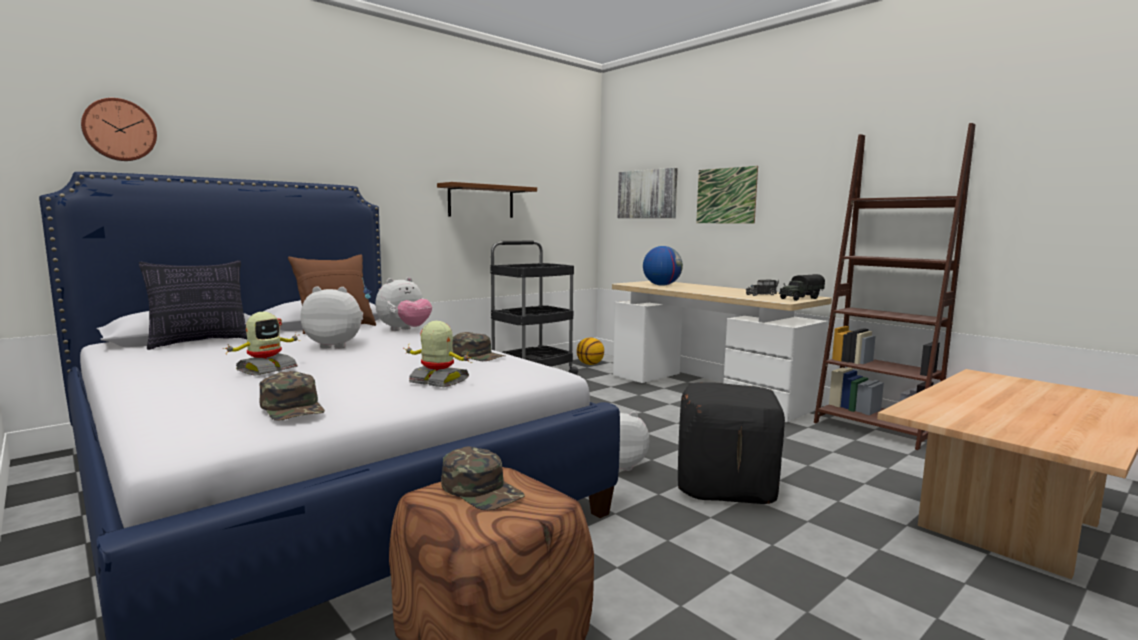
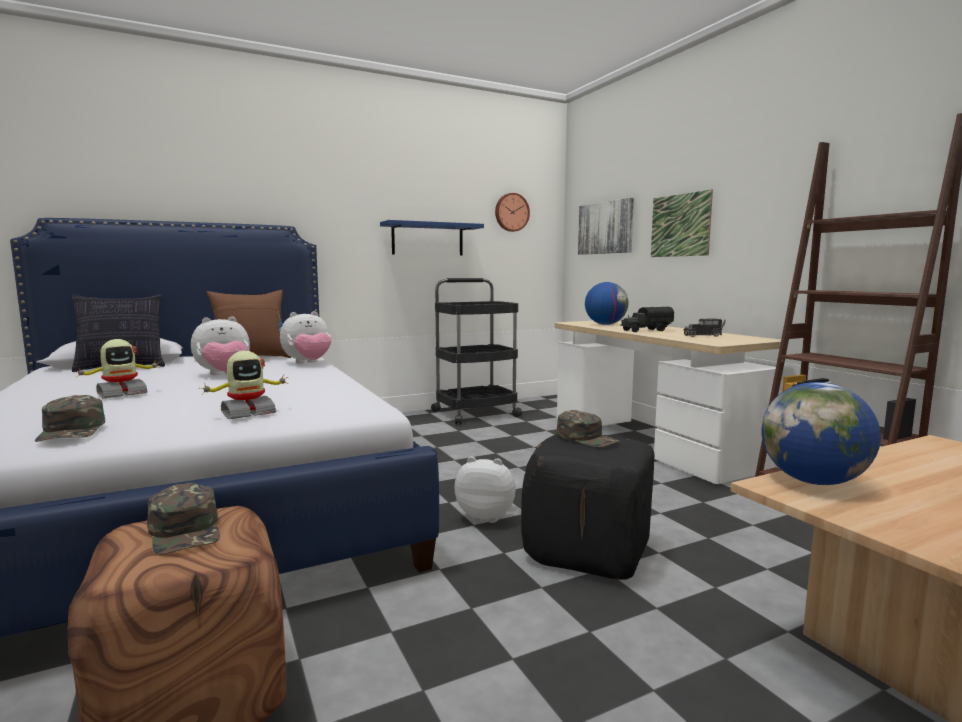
camera: 15 degrees right, 0 degrees up
(119, 130) = (80, 181): wall clock -> wall clock (511, 212)
(336, 346) = (224, 375): plush toy -> plush toy turned 135 degrees clockwise
(438, 381) = (248, 413): toy robot -> toy robot turned 105 degrees clockwise
(478, 355) = (332, 389): green cap -> green cap (587, 438)
(481, 201) = (427, 239): brown shelf -> blue shelf
(590, 364) = (543, 406): basketball -> none
(800, 298) = (743, 340): toy truck -> toy truck (645, 330)
(930, 407) = (814, 481): none -> globe

